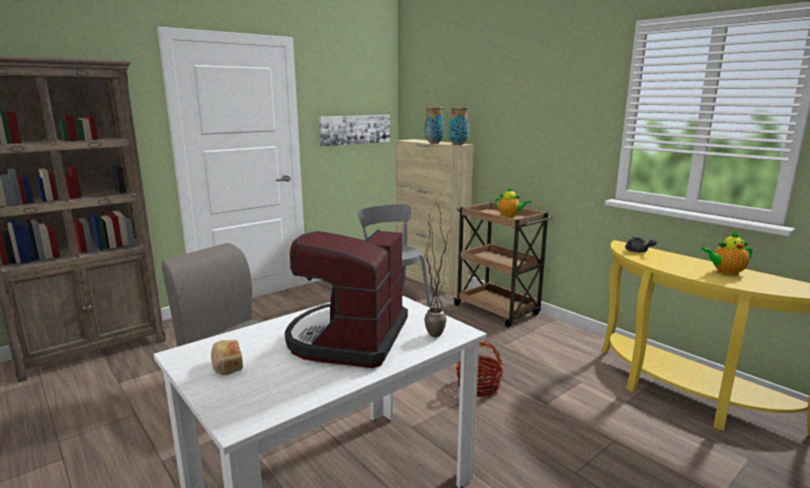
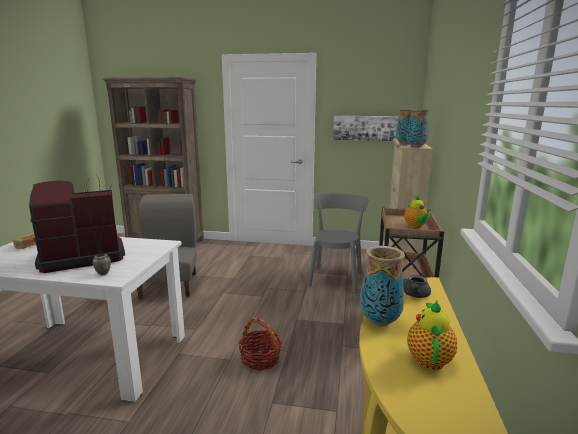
camera: 50 degrees right, 0 degrees up
(670, 268) = (379, 321): none -> vase
(725, 272) = (429, 358): teapot -> teapot turned 60 degrees clockwise

